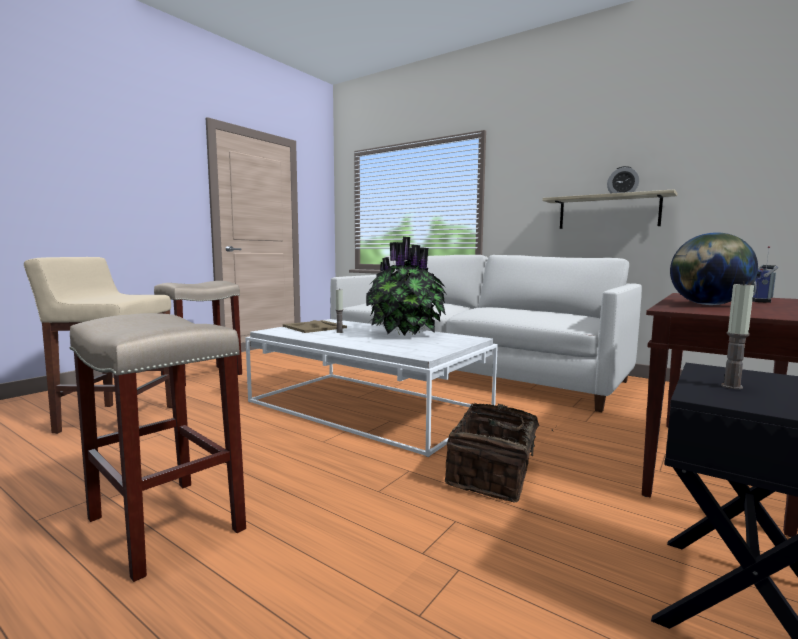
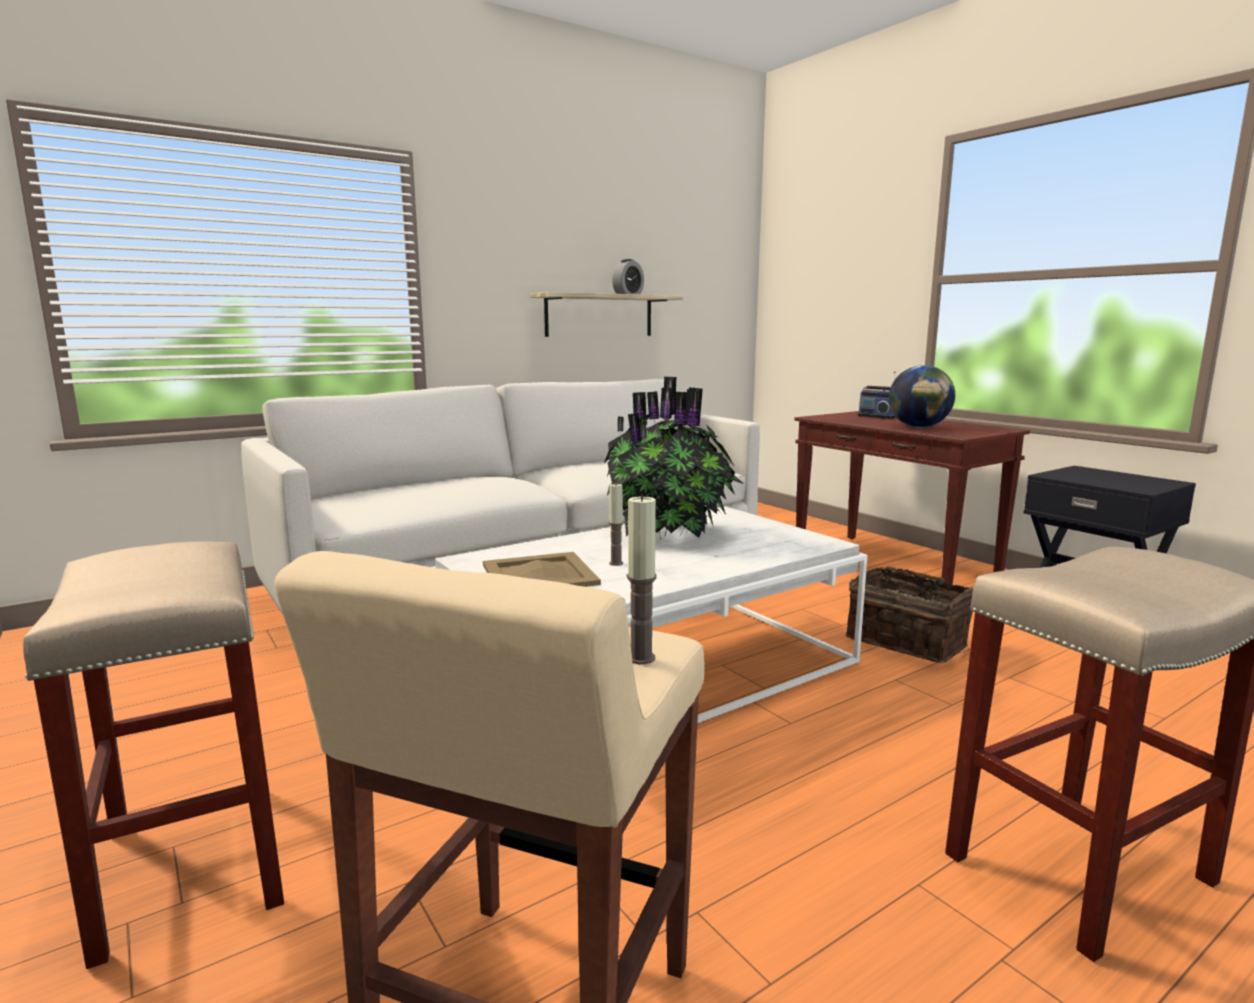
camera: 70 degrees left, 5 degrees up
(731, 386) = (1107, 481): candle -> candle (641, 658)

